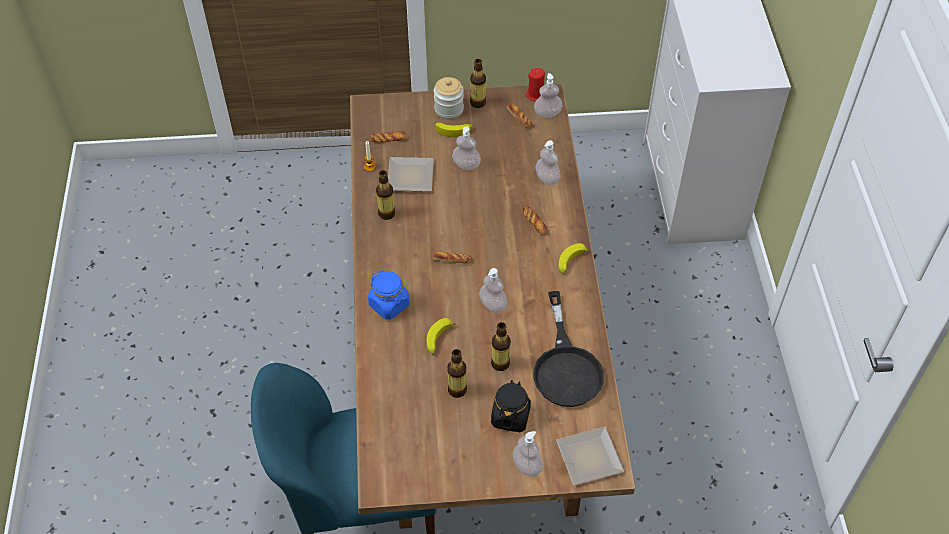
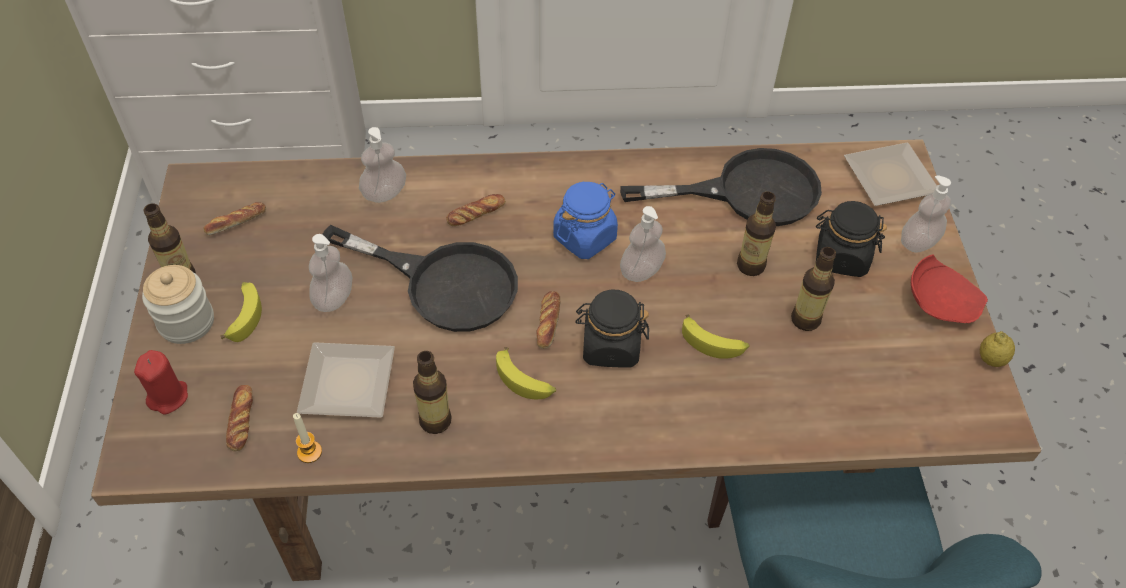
camera: 90 degrees left, 0 degrees up
(389, 305) = (646, 413): blue jar -> blue jar (585, 237)
(426, 493) = (991, 360): none -> lemon
(435, 289) = (610, 346): none -> black jar
(474, 471) = (940, 301): none -> red plate
(479, 211) = (444, 283): none -> black frying pan
(536, 95) = (186, 197): red candle -> red candle (168, 396)
(547, 113) = (236, 185): soap dispenser -> none
(571, 262) = (558, 176): banana -> banana (525, 380)

